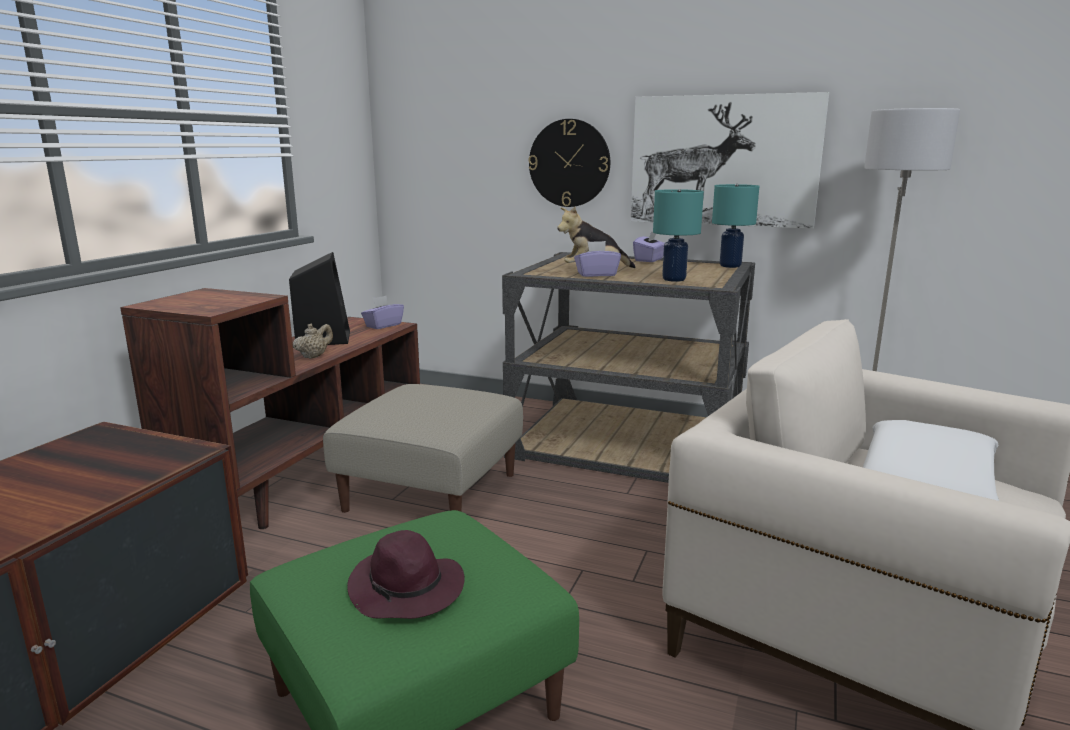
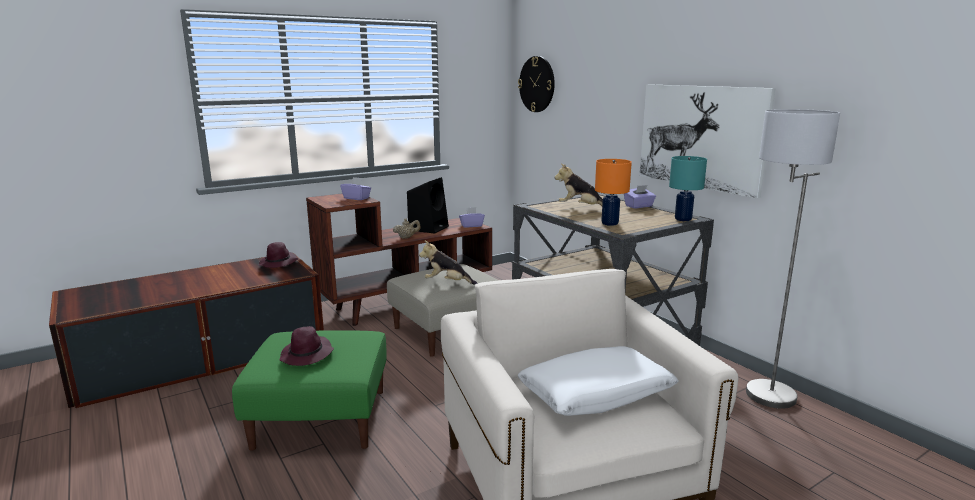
camera: 35 degrees right, 0 degrees up
(107, 445) = (279, 263): none -> purple hat
(438, 412) = (447, 283): none -> plush toy
(569, 163) = (609, 129): wall clock -> wall clock (537, 84)
(596, 274) = (569, 212): purple tissue box -> purple tissue box (356, 198)
(674, 280) = (609, 224): turquoise table lamp -> orange table lamp

